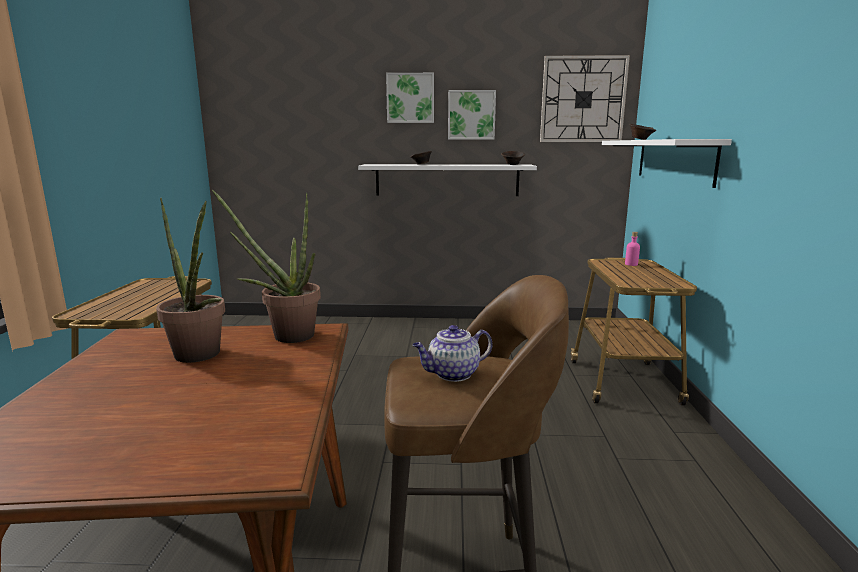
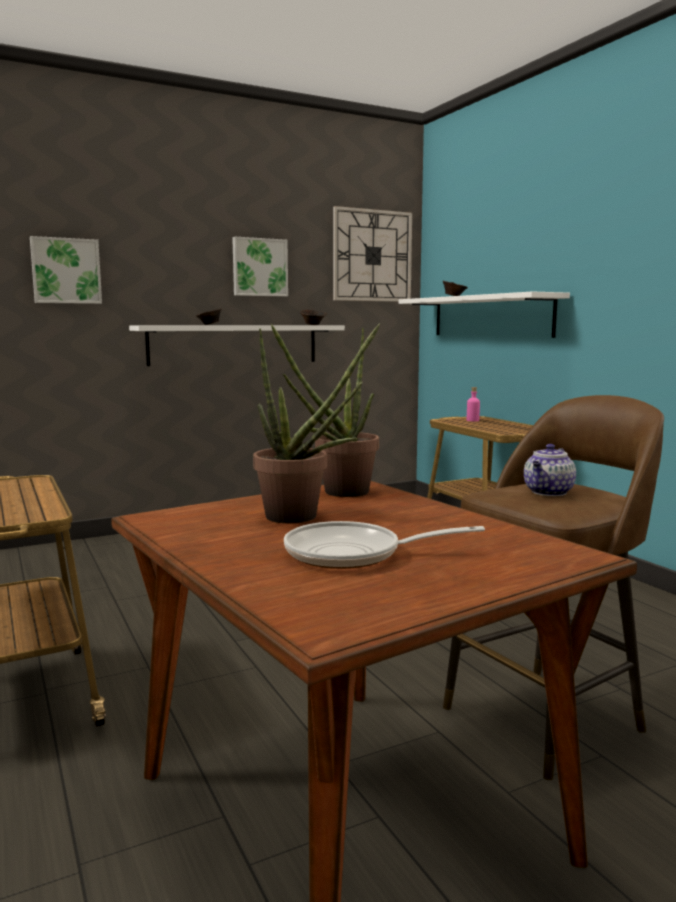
camera: 30 degrees left, 5 degrees down
(131, 408) = (353, 554): none -> frying pan
(410, 98) = (187, 243): picture -> picture (66, 271)

